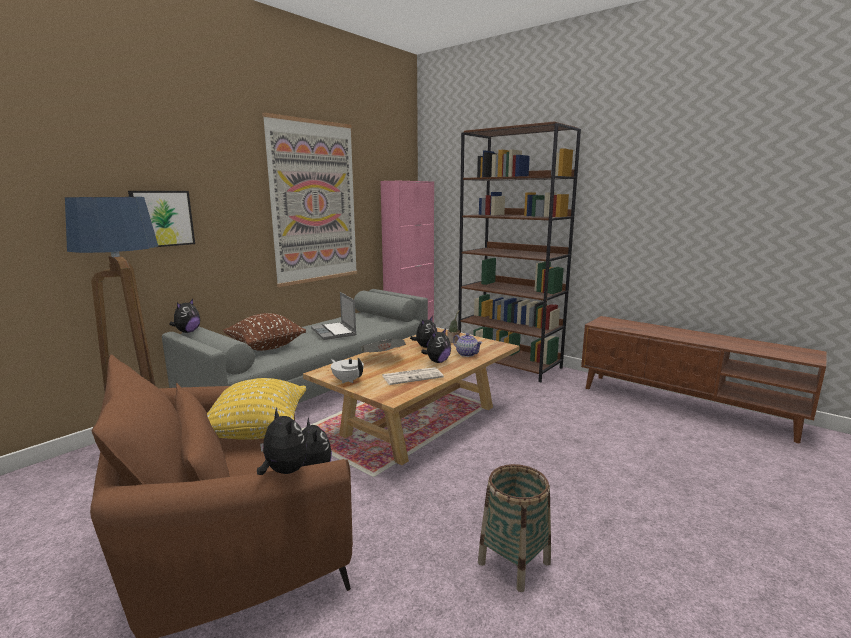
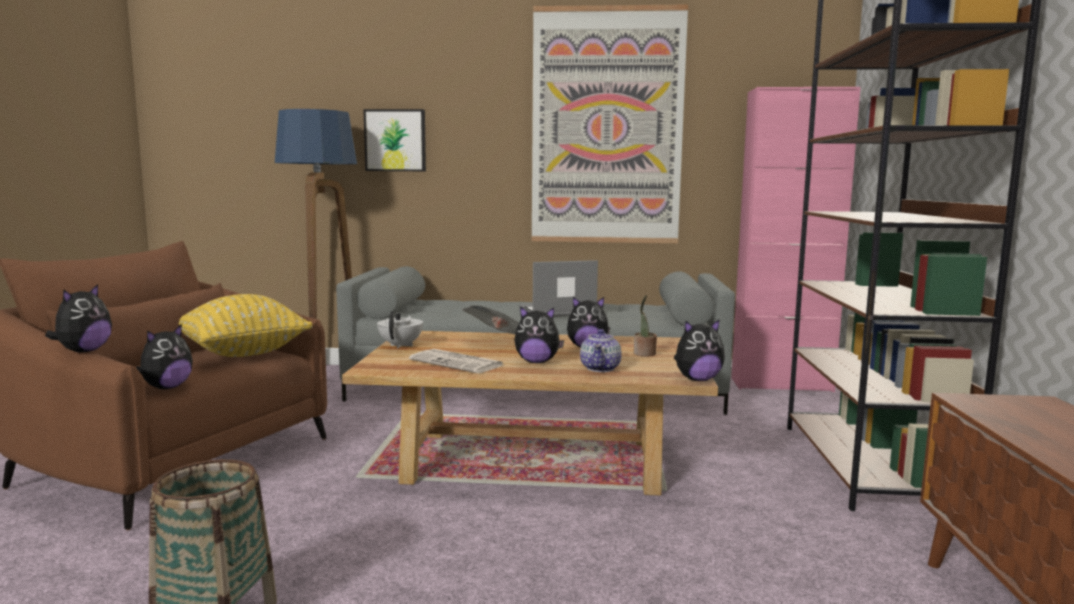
camera: 55 degrees right, 5 degrees down
(187, 332) = (392, 269): plush toy -> plush toy (697, 379)
(266, 347) = (459, 307): brown pillow -> none
(334, 332) = (556, 312): laptop -> laptop turned 45 degrees clockwise

